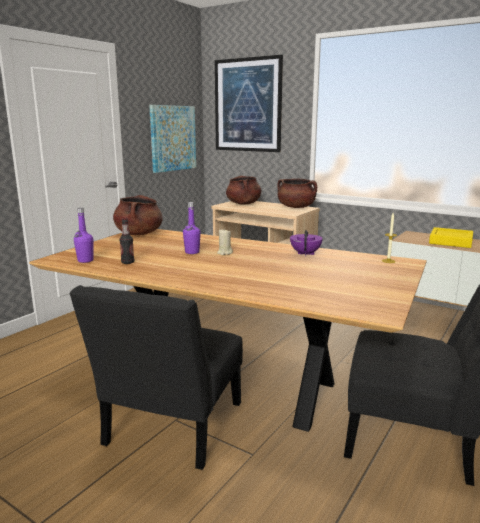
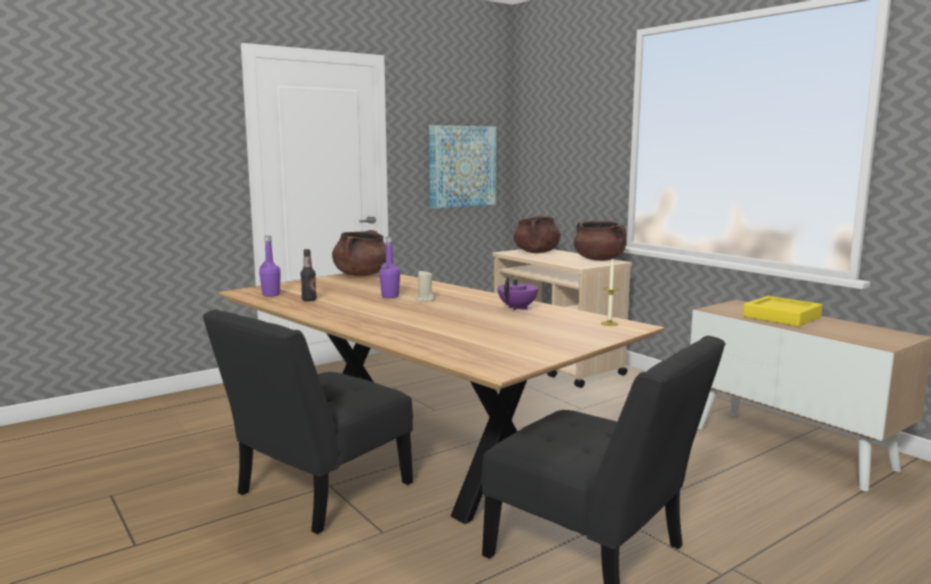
camera: 20 degrees right, 5 degrees down
(247, 105) = (559, 124): picture -> none

